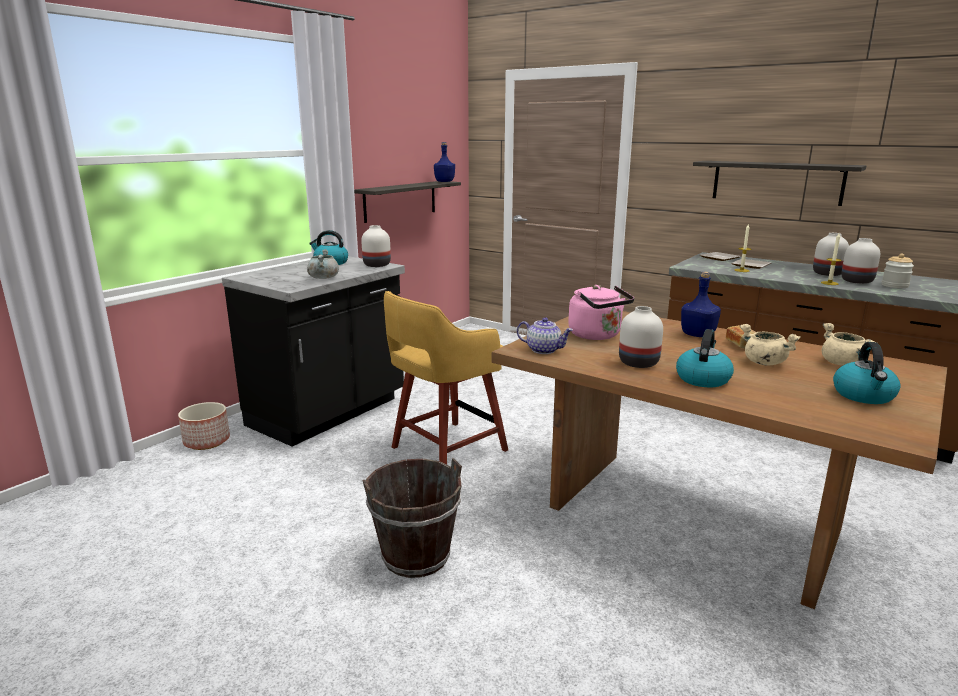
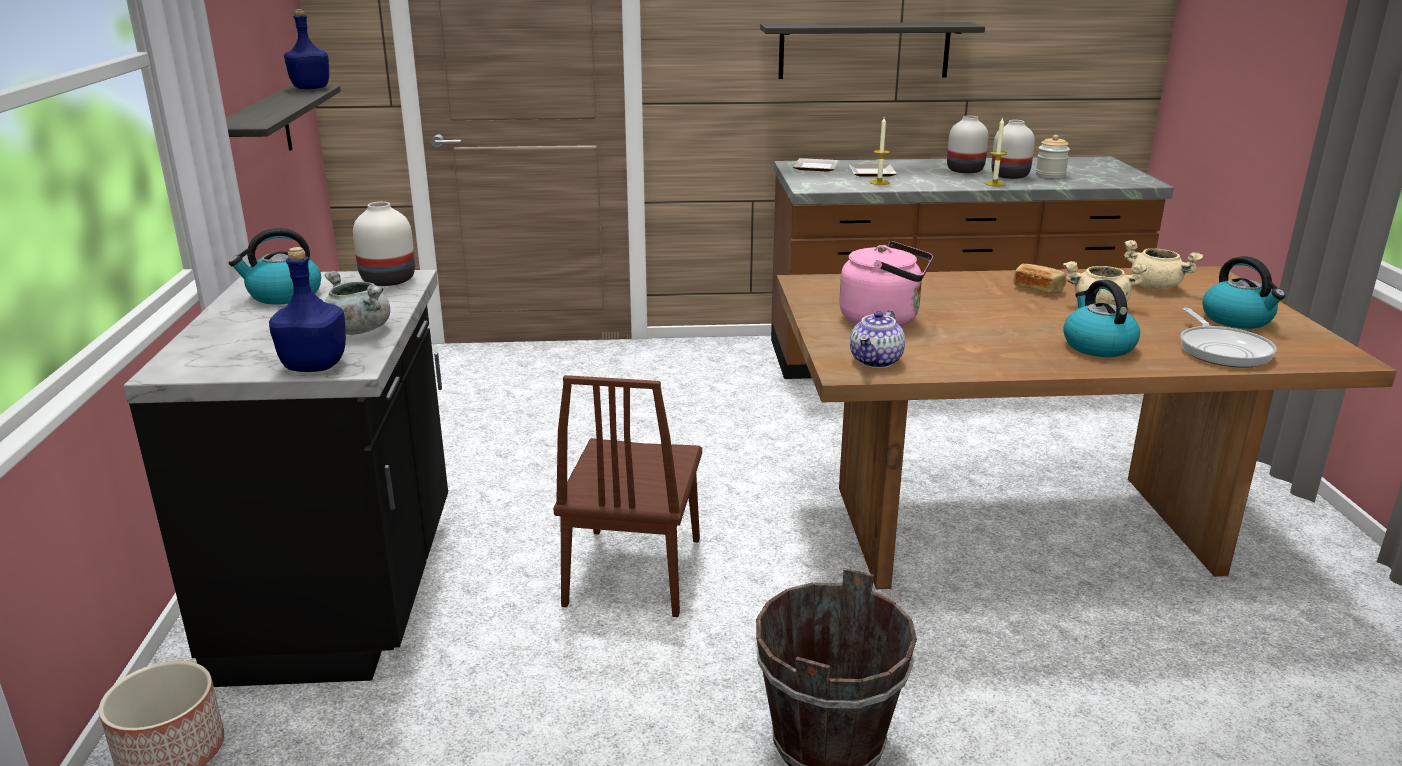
camera: 40 degrees left, 5 degrees up
(445, 450) = (633, 570): yellow stool -> brown chair
(544, 350) = (876, 361): teapot -> teapot turned 135 degrees clockwise
(639, 363) = (1005, 346): white vase -> none
(698, 335) = (975, 287): blue bottle -> blue bottle (316, 365)
(797, 405) = (1222, 350): none -> frying pan

